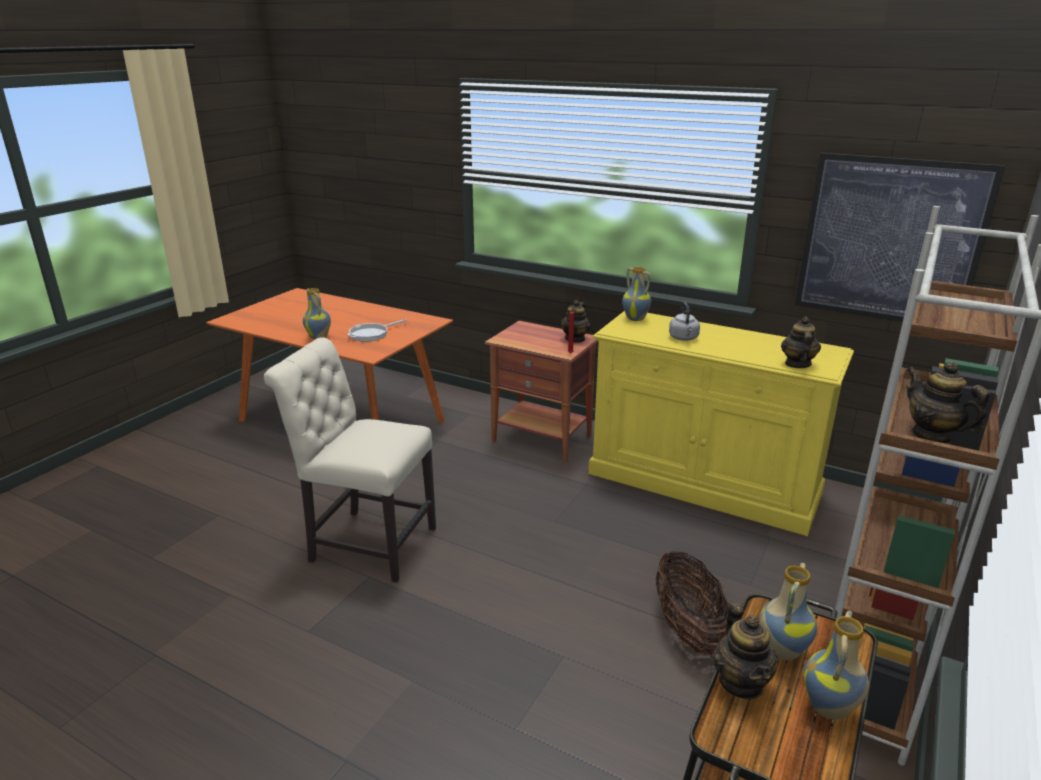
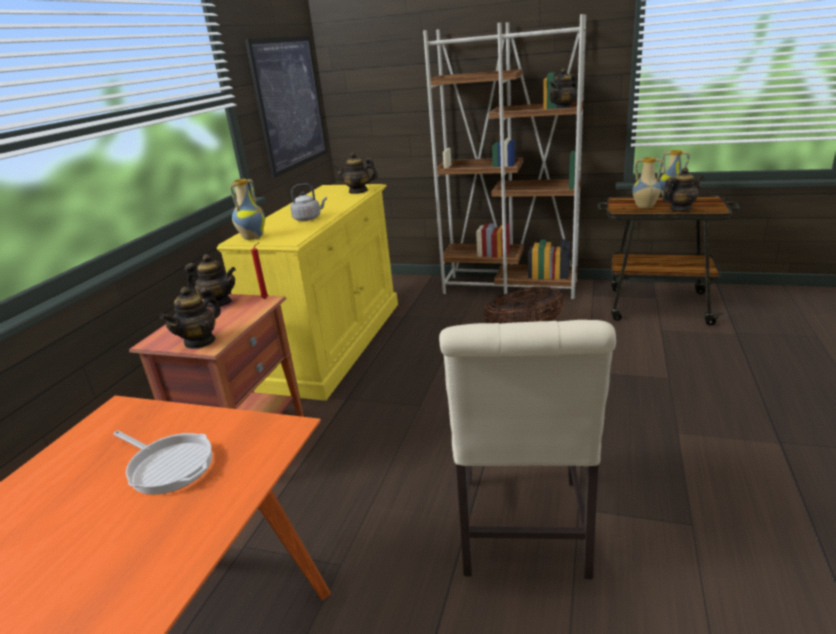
camera: 100 degrees left, 0 degrees up
(319, 337) = (169, 541): vase -> none
(509, 336) = (200, 341): none -> teapot

